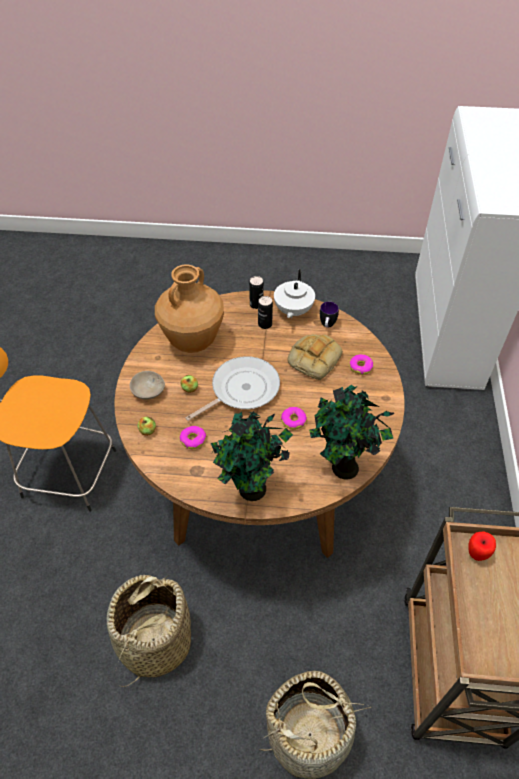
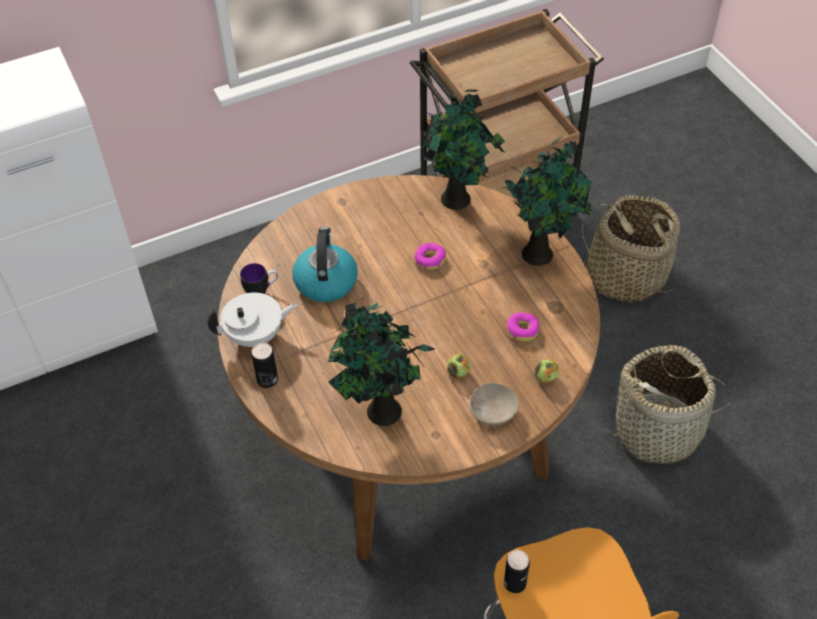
camera: 120 degrees left, 0 degrees up
(193, 341) = (381, 412): brown vase -> potted plant
(241, 389) = (421, 323): frying pan -> none
(265, 324) = (299, 353): can -> can (515, 583)
(314, 358) = (325, 281): bread -> kettle
(360, 367) = (310, 236): donut -> none
(476, 554) = (476, 89): apple -> none

